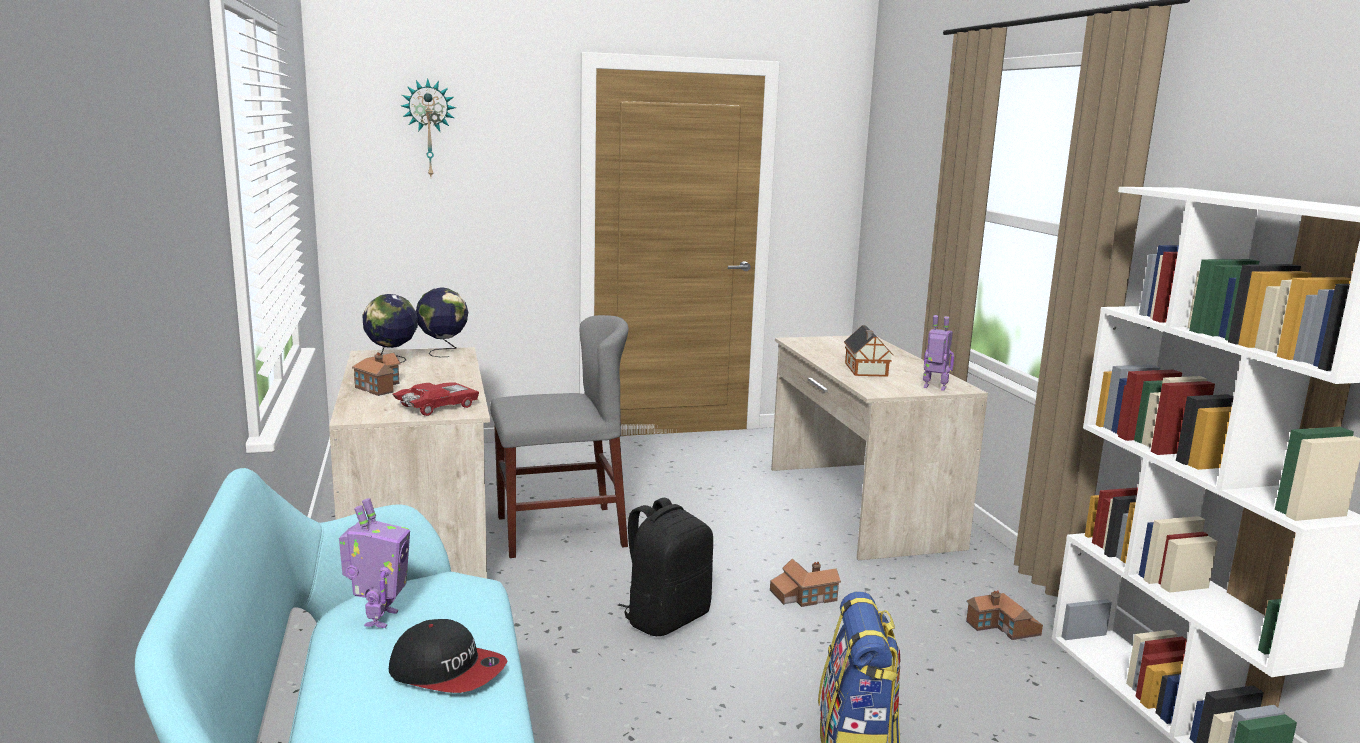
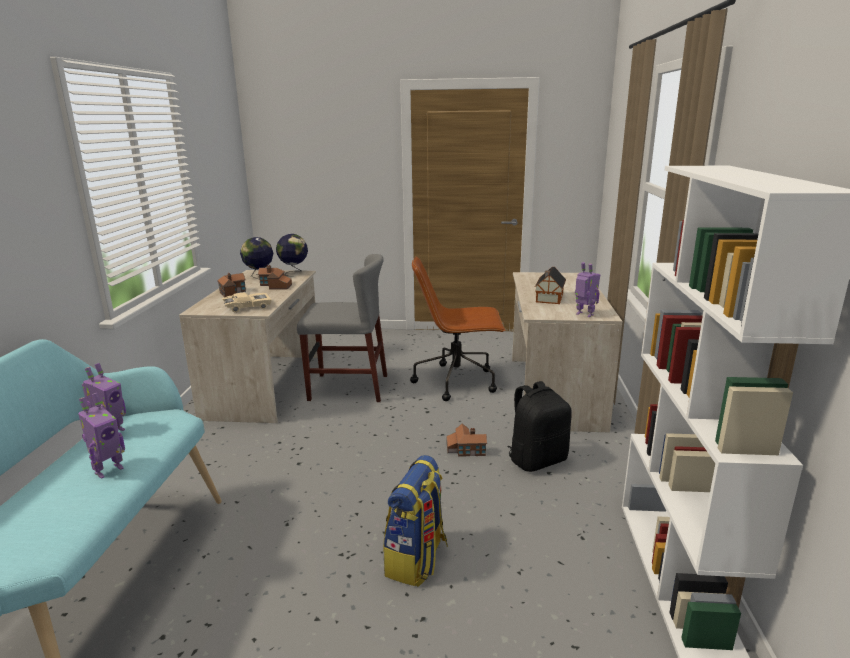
camera: 20 degrees right, 5 degrees up
(429, 129) = (308, 134): wall clock -> none
(436, 406) = (247, 307): red toy car -> beige toy car
(448, 671) = (108, 470): cap -> toy robot
(666, 618) = (367, 451): black backpack -> black backpack (537, 460)
(718, 506) = (457, 381): none -> brown office chair
(1003, 628) = (590, 493): toy house -> toy house (275, 286)

